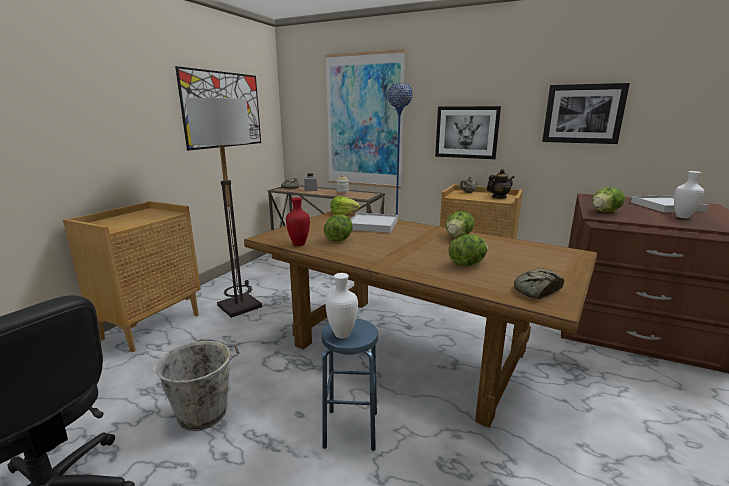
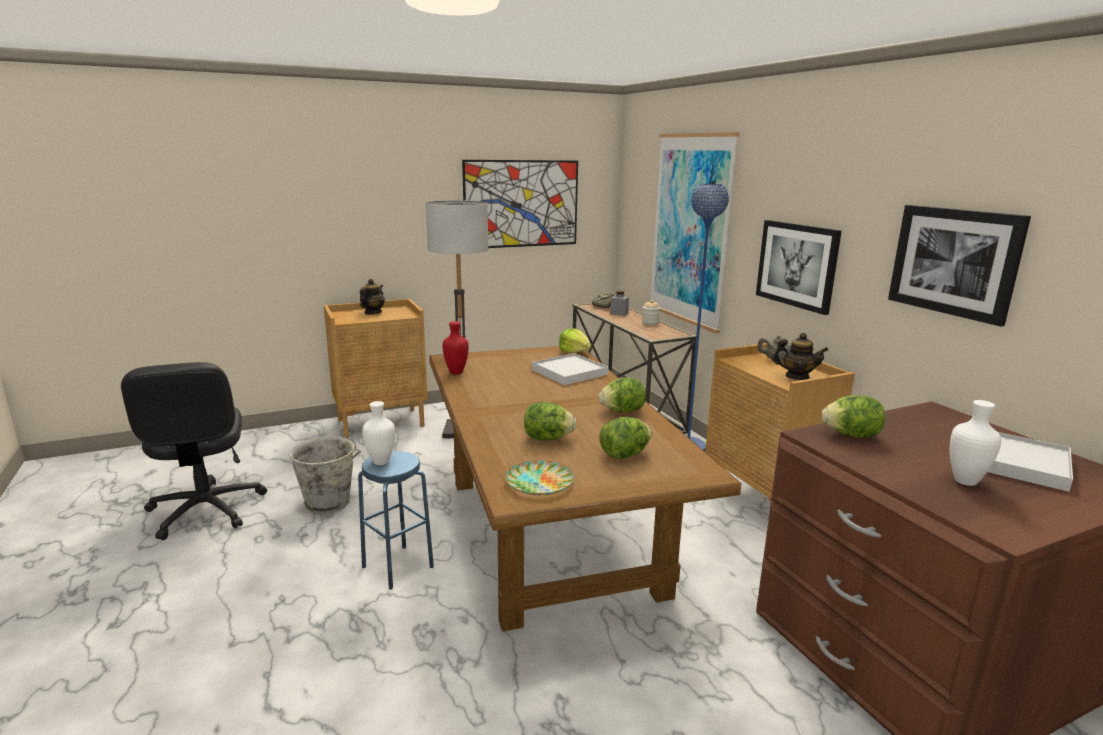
camera: 40 degrees right, 0 degrees up
(128, 218) = (372, 313): none -> teapot
(339, 239) = (499, 378): lettuce -> lettuce (624, 455)
(536, 290) = (539, 482): bread -> plate

